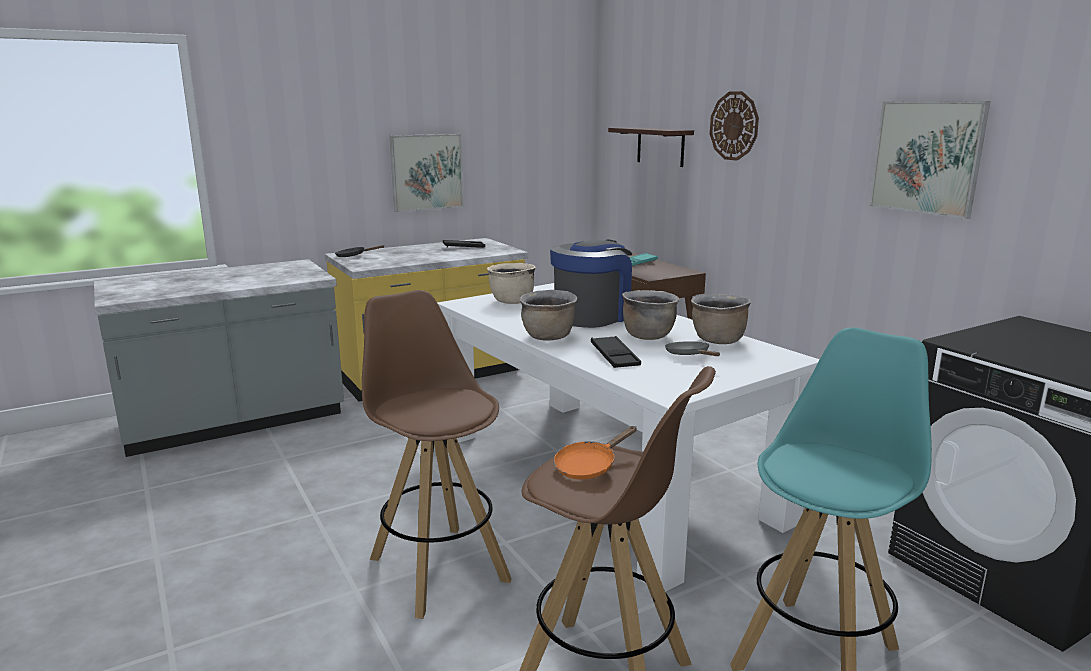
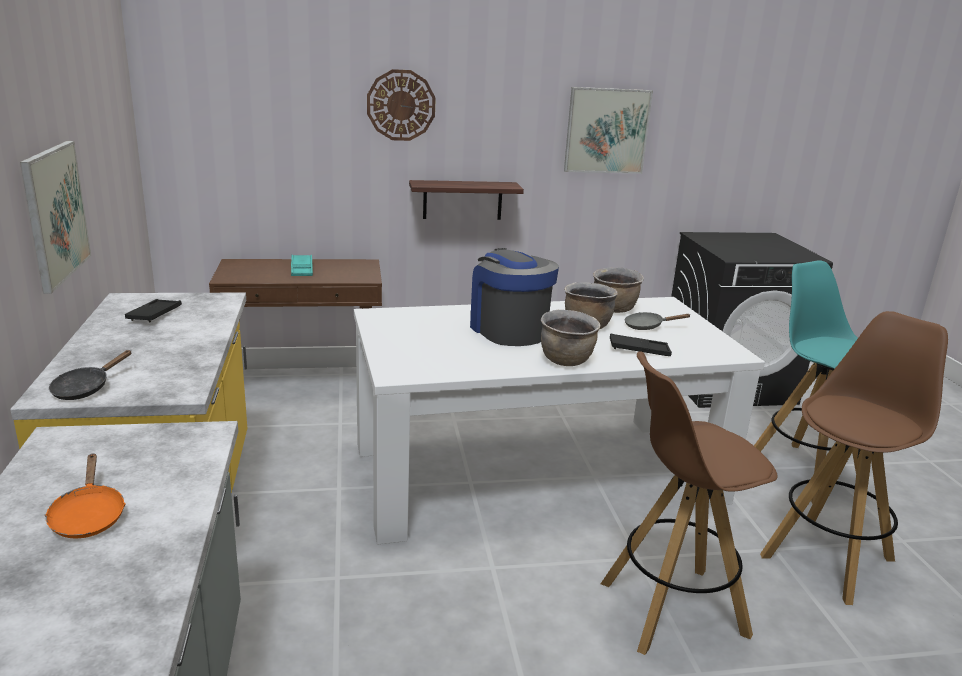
camera: 70 degrees left, 5 degrees up
(511, 301) = (417, 349): beige cooking pot -> none
(589, 466) = (851, 414): orange frying pan -> orange frying pan (88, 516)
(660, 146) = (280, 128): shelf -> shelf (462, 200)

